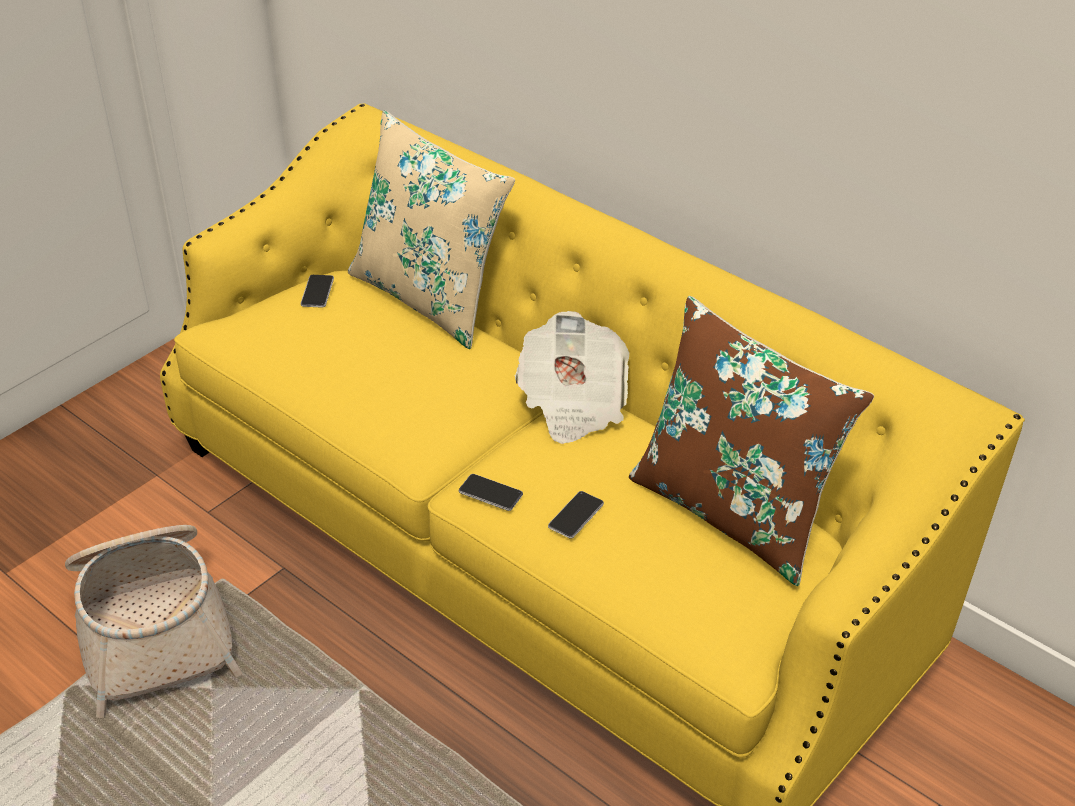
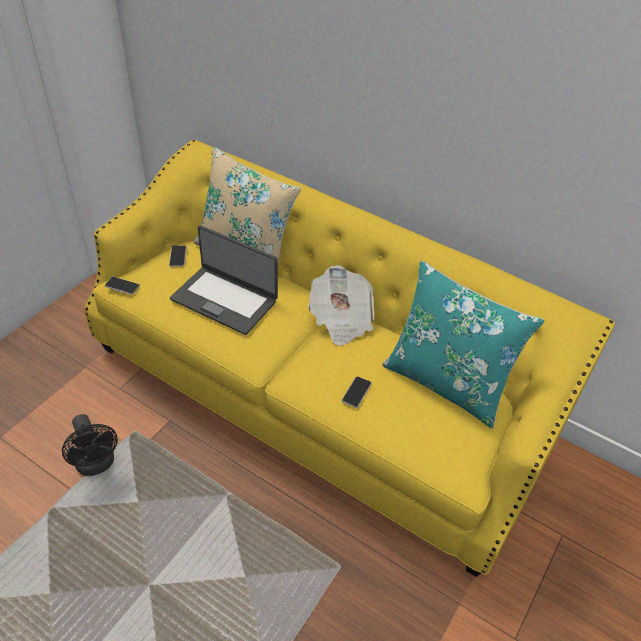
camera: 10 degrees left, 5 degrees up
(153, 627) = (96, 465): basket -> black fan
(383, 361) = (225, 299): none -> laptop
(490, 493) = (303, 381): phone -> phone (122, 286)
(733, 511) = (446, 382): brown pillow -> turquoise pillow

